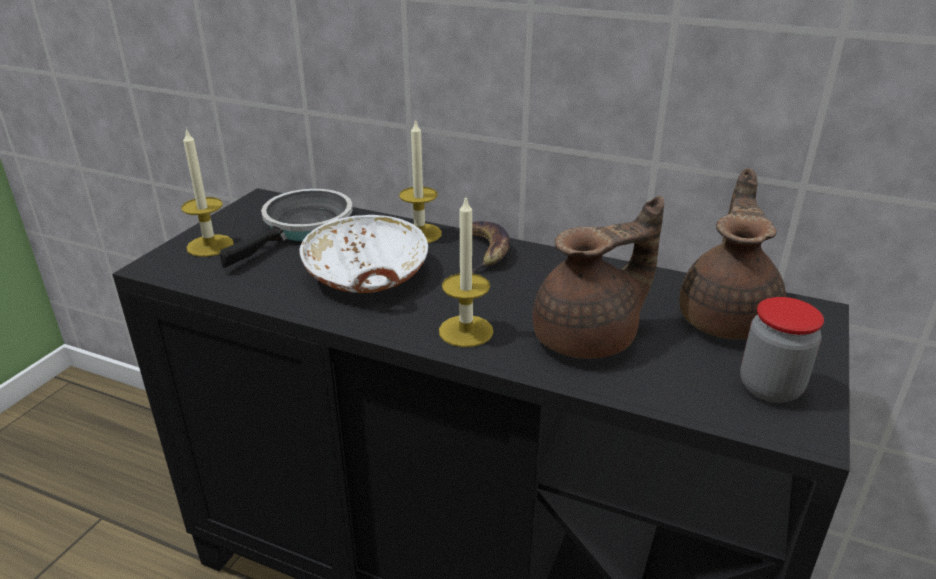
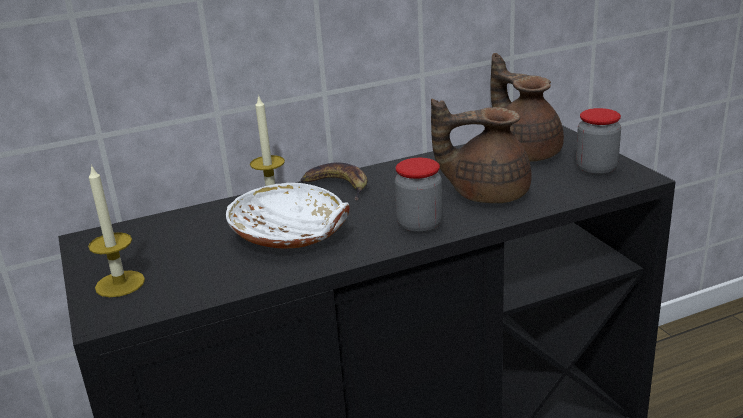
camera: 45 degrees left, 5 degrees down
(303, 229) = (175, 237): frying pan -> none
(466, 331) = (419, 225): candle -> jar
(589, 338) = (486, 193): brown teapot -> brown teapot turned 105 degrees counterclockwise

